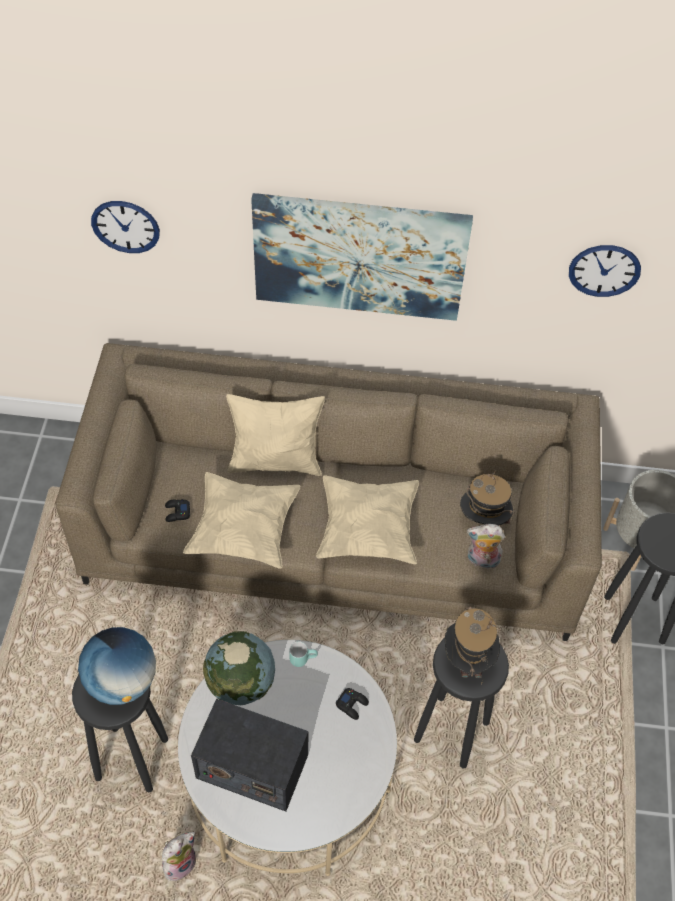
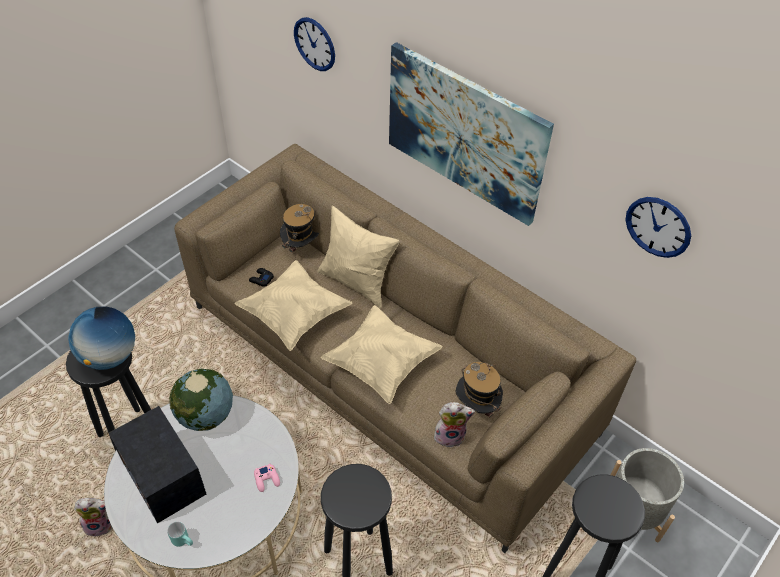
camera: 35 degrees right, 5 degrees down
(303, 658) = (261, 425): turquoise mug -> turquoise mug (184, 540)
(352, 705) = (267, 479): black game controller -> pink game controller
(468, 659) = (356, 490): hat -> hat (301, 247)
(482, 561) = (450, 435): plush toy -> plush toy turned 135 degrees clockwise

